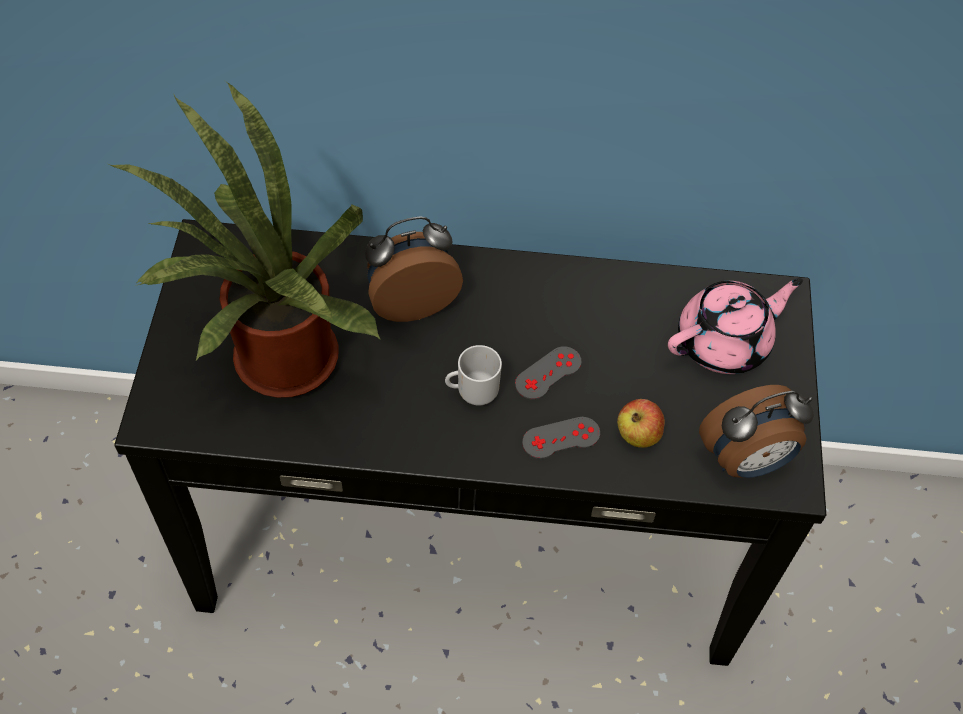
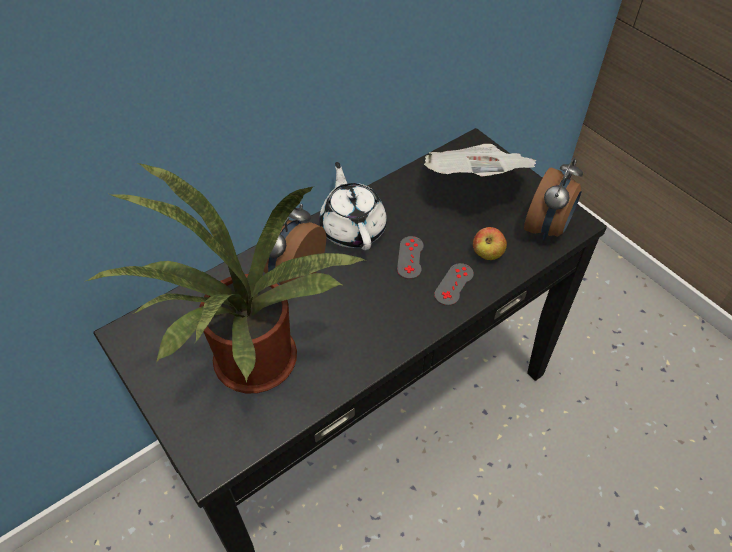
camera: 40 degrees left, 5 degrees down
(474, 392) = (384, 296): mug -> none
(524, 294) = (353, 228): none -> white teapot
(724, 342) = (474, 182): pink teapot -> newspaper

